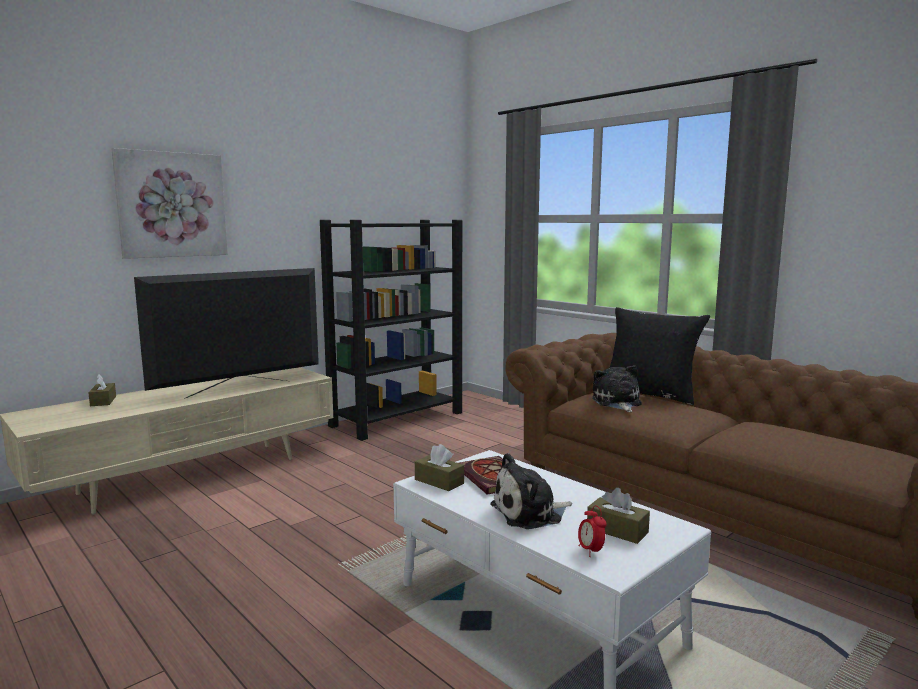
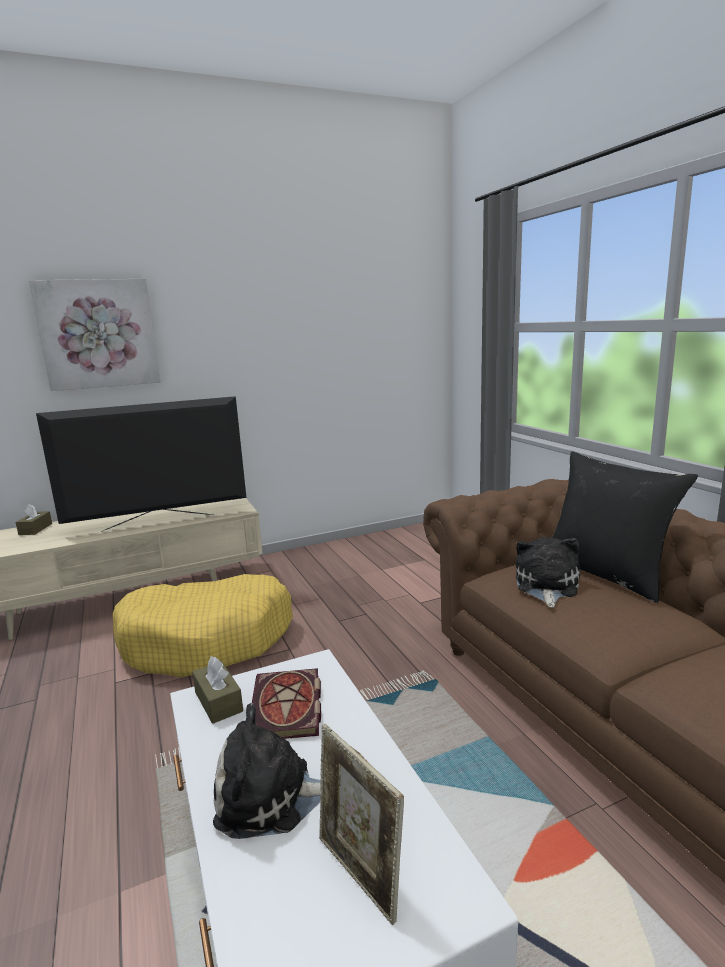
camera: 20 degrees right, 5 degrees up
(312, 491) = (208, 640): none -> yellow dog bed
(397, 419) = (355, 550): black bookcase -> none
(590, 551) = (280, 922): alarm clock -> none
(617, 530) = (360, 875): brown tissue box -> picture frame

